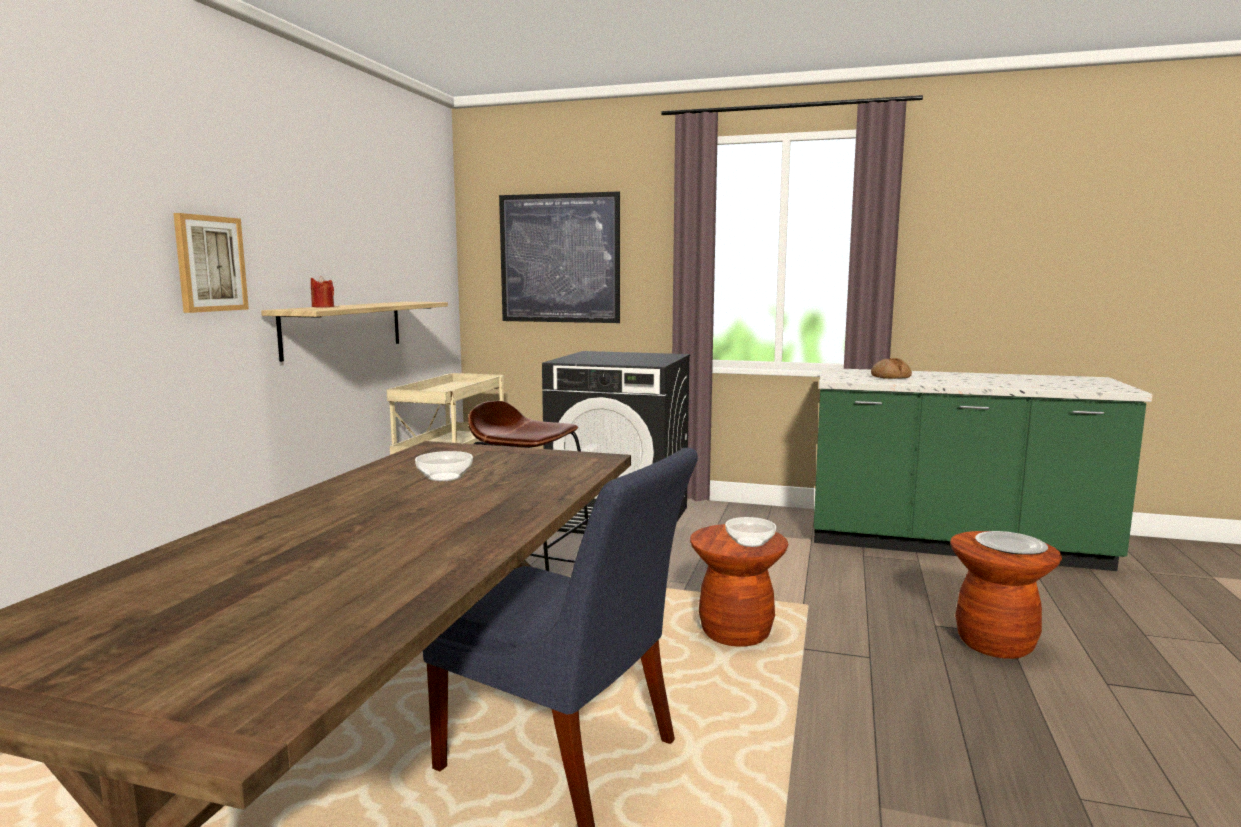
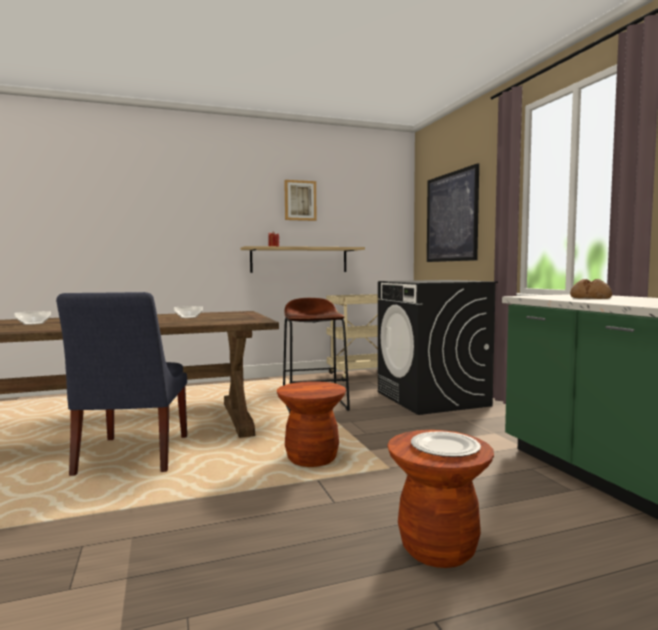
camera: 55 degrees right, 5 degrees down
(210, 264) = (211, 225): picture -> picture (300, 200)
(750, 542) = (308, 391): bowl -> bowl (33, 323)

